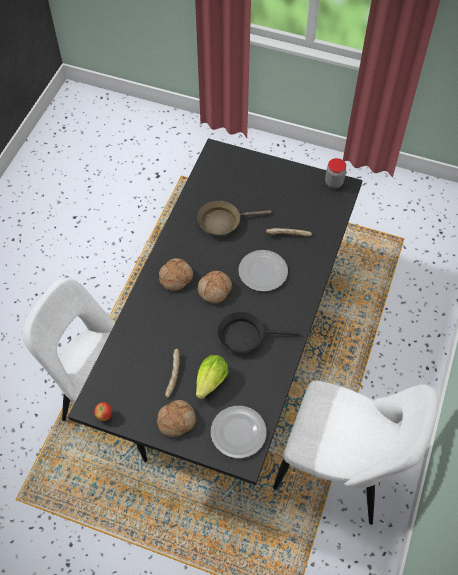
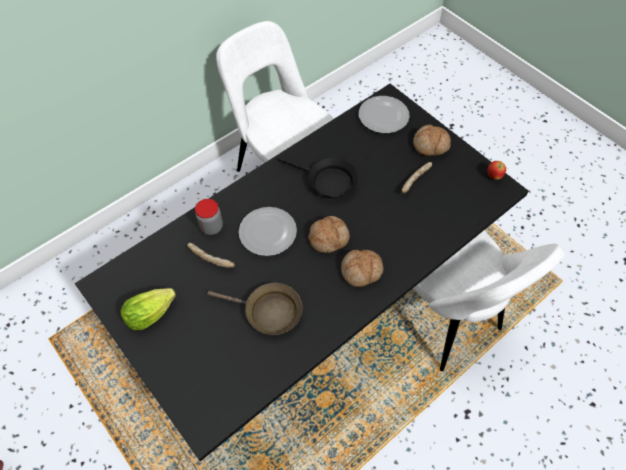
camera: 150 degrees left, 0 degrees up
(209, 384) = (386, 159): lettuce -> lettuce (153, 312)
(334, 182) = (107, 296): jar -> jar (211, 227)

